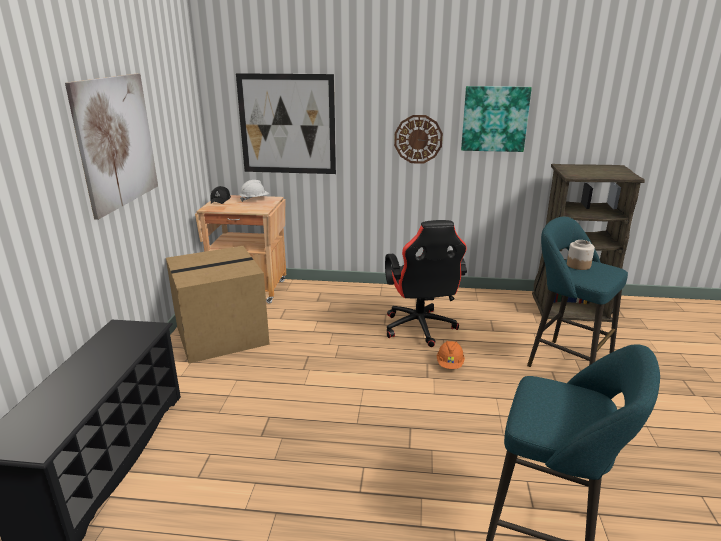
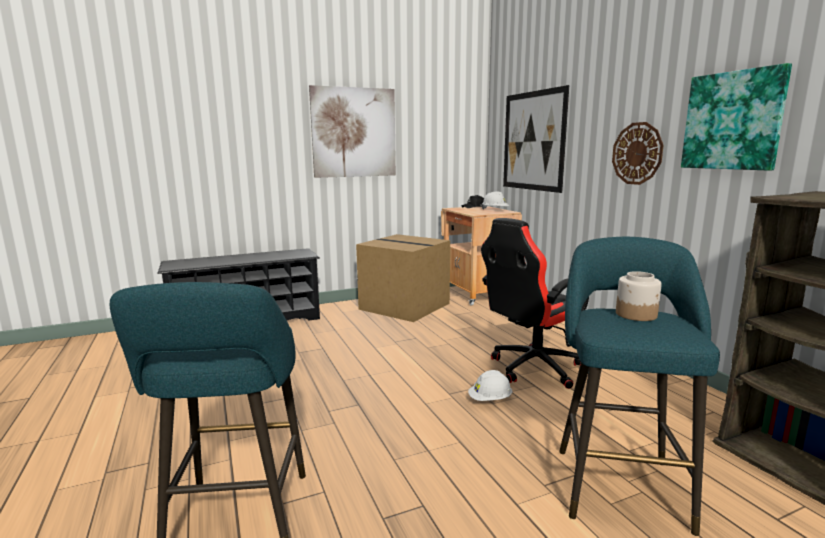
camera: 60 degrees right, 10 degrees down
(450, 364) = (490, 400): orange hard hat -> white hard hat

